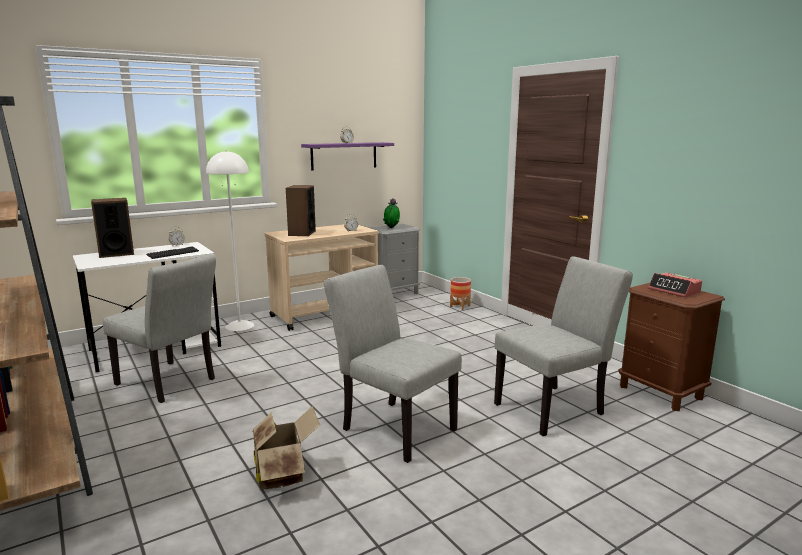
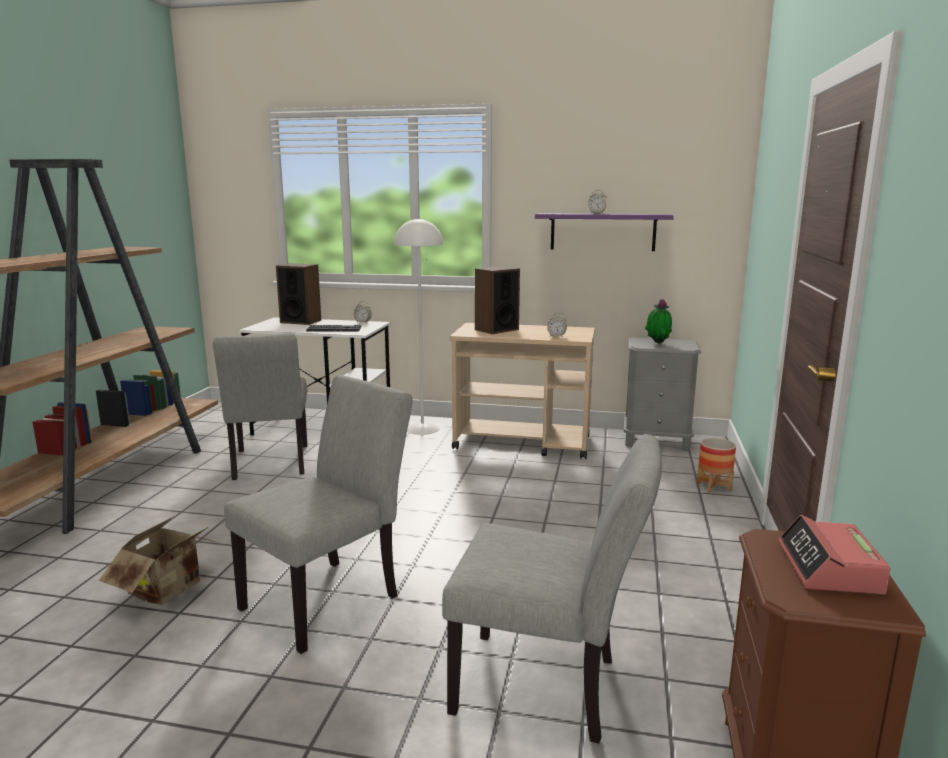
camera: 45 degrees right, 0 degrees up
(392, 426) = (330, 598): grey chair -> grey chair turned 45 degrees clockwise

